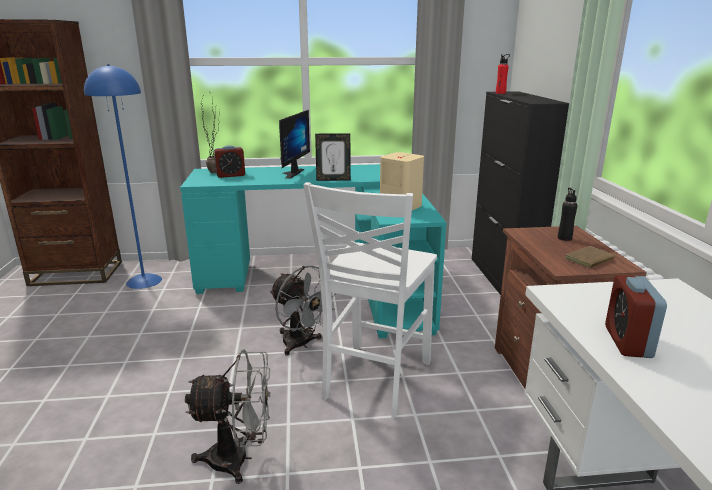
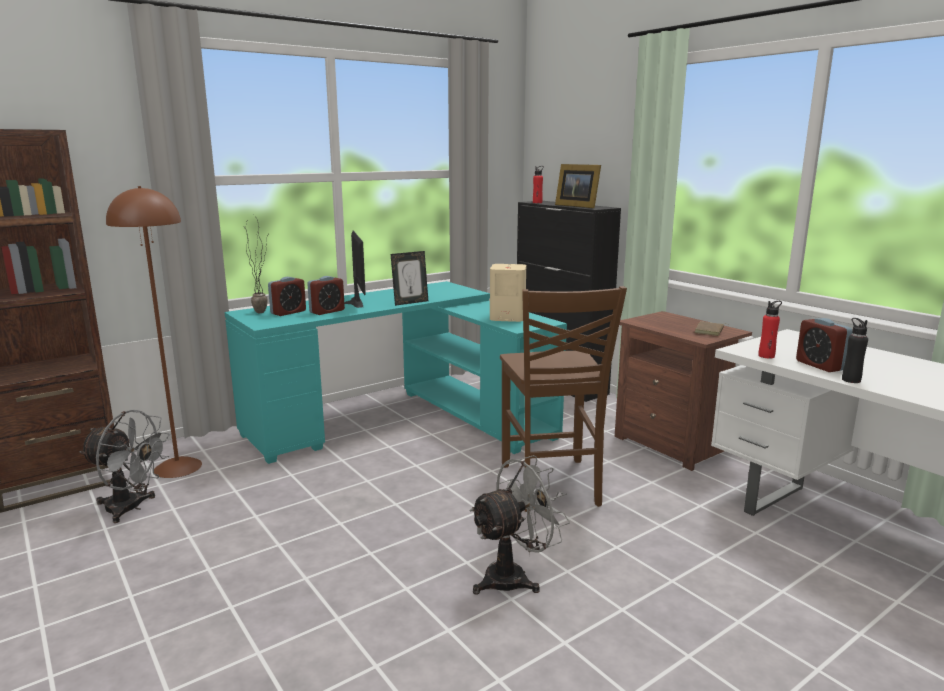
camera: 30 degrees left, 5 degrees down
(144, 281) = (177, 467): blue floor lamp -> brown floor lamp
(257, 178) = (327, 311): none -> alarm clock
(301, 344) = (450, 477): grey fan -> grey fan (131, 508)
(374, 380) = (551, 486): white chair -> brown chair
(526, 98) = (577, 206): none -> picture frame
(564, 238) = (670, 320): black bottle -> black bottle (851, 380)
(575, 309) = (766, 356): none -> red bottle

